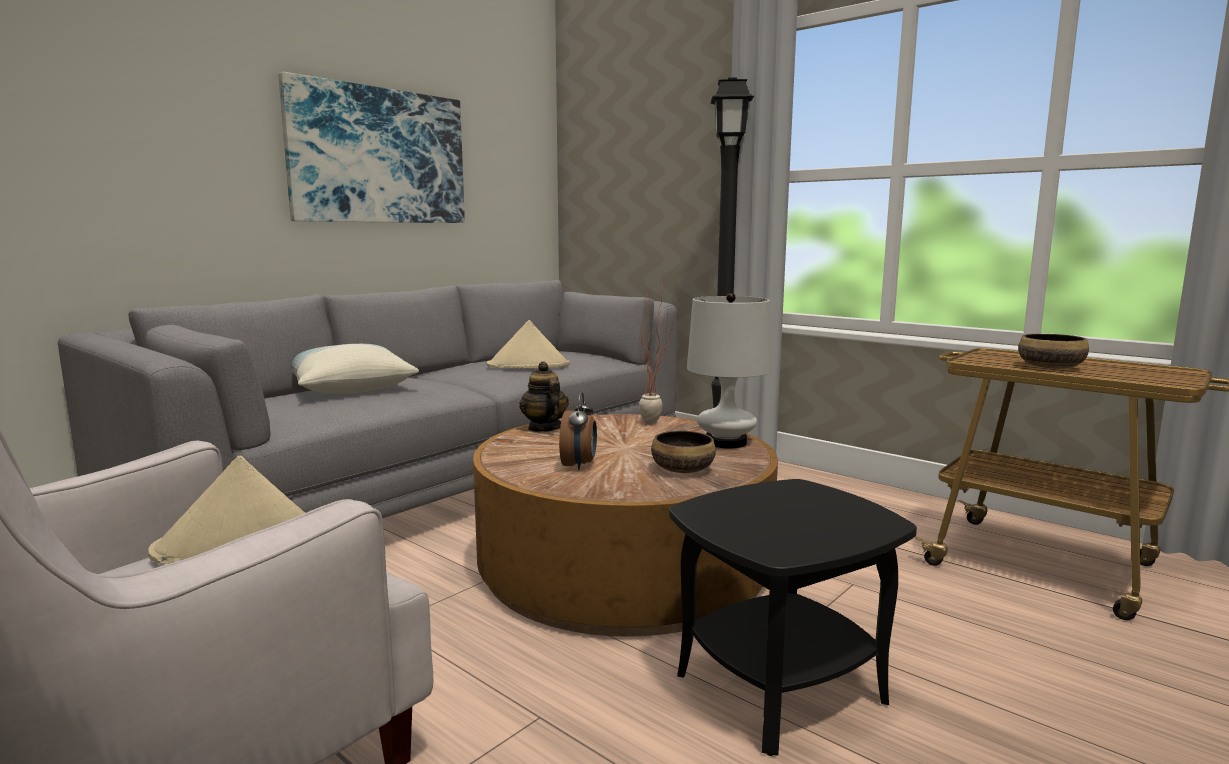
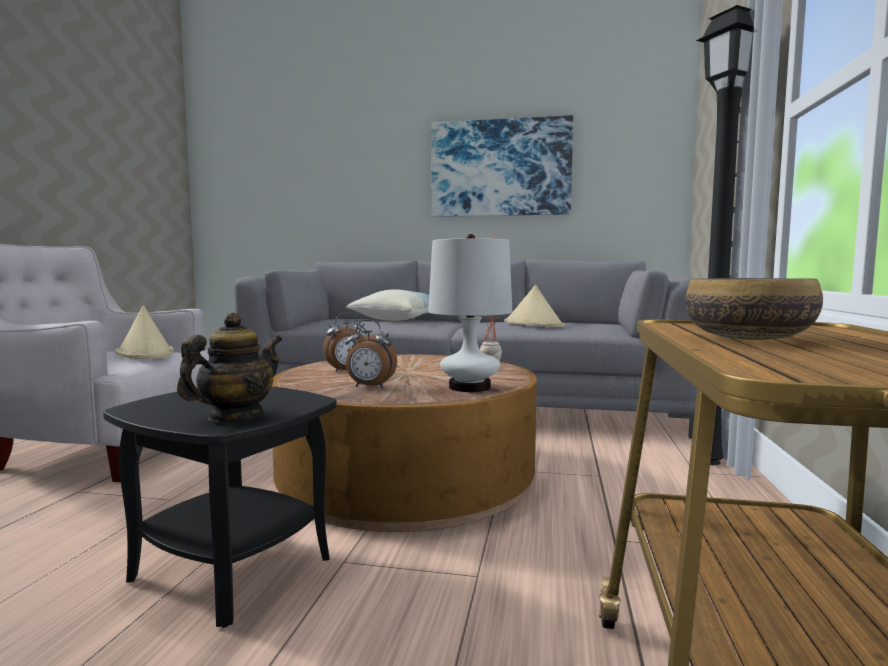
camera: 60 degrees right, 5 degrees down
(544, 428) = (426, 357): teapot -> teapot (235, 417)
(682, 469) = (369, 387): bowl -> alarm clock

